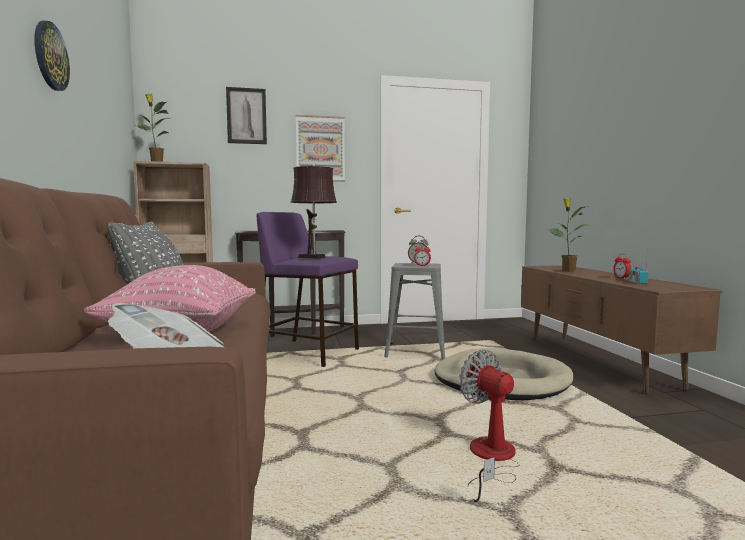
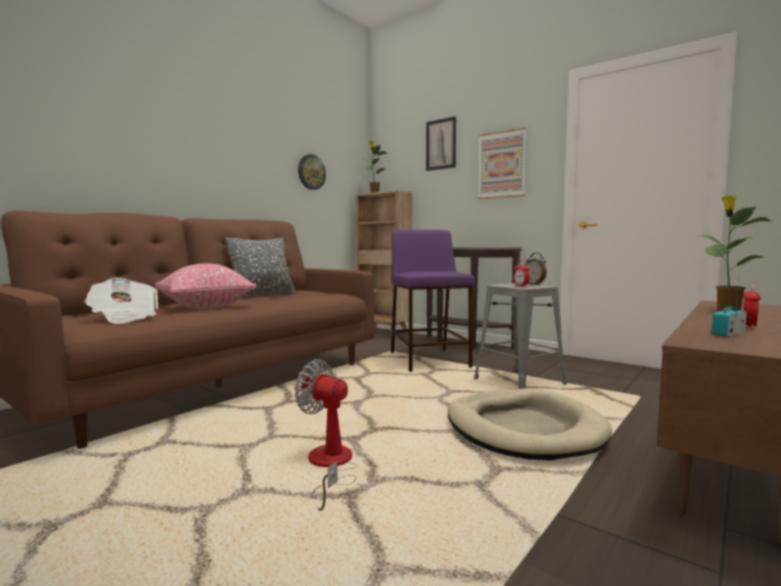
camera: 50 degrees right, 0 degrees up
(50, 56) = (251, 136): wall clock -> wall clock (311, 172)
(314, 258) = (421, 271): brown table lamp -> none
(490, 460) = (330, 466): fan -> fan turned 75 degrees counterclockwise

